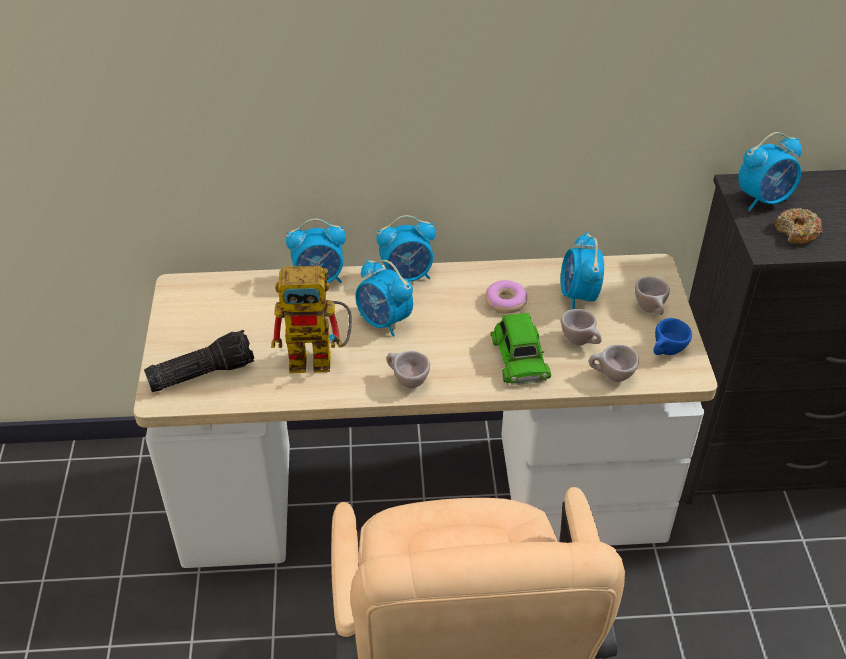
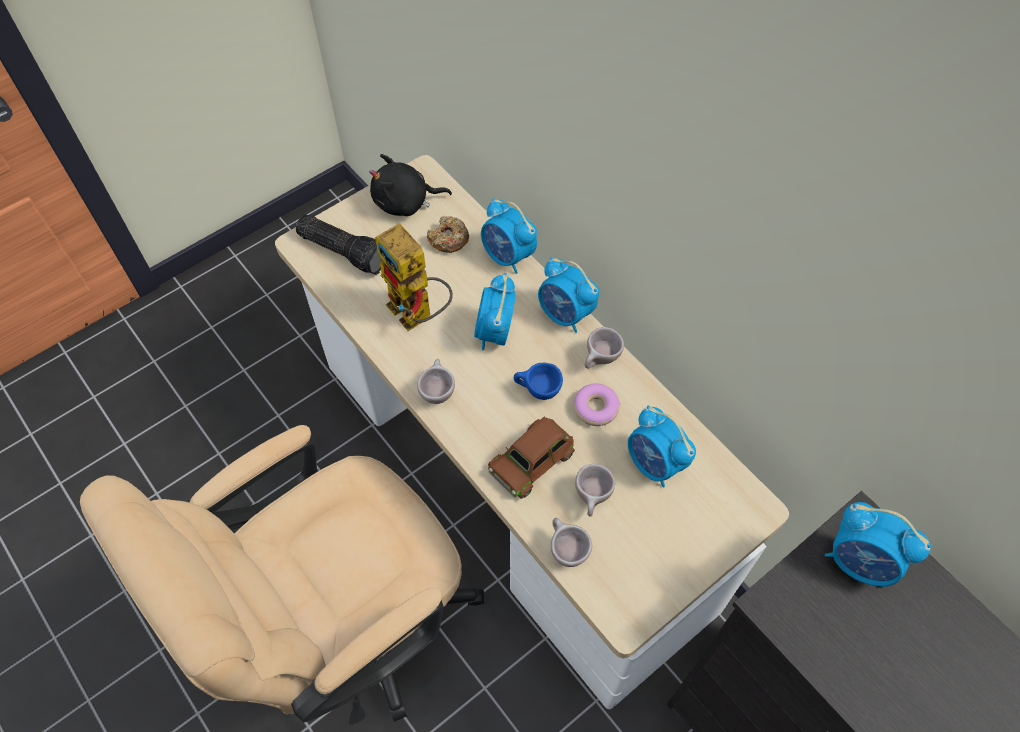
camera: 55 degrees right, 15 degrees up
(195, 311) = (405, 202): none -> black plush toy
(519, 357) = (532, 460): green toy car -> brown toy car
(578, 296) = (654, 464): alarm clock -> alarm clock turned 90 degrees counterclockwise
(651, 310) = (688, 538): beige cup -> beige cup (599, 361)
(666, 353) = (637, 583): blue cup -> blue cup (537, 392)
(797, 232) = (830, 623): donut -> donut (448, 239)

